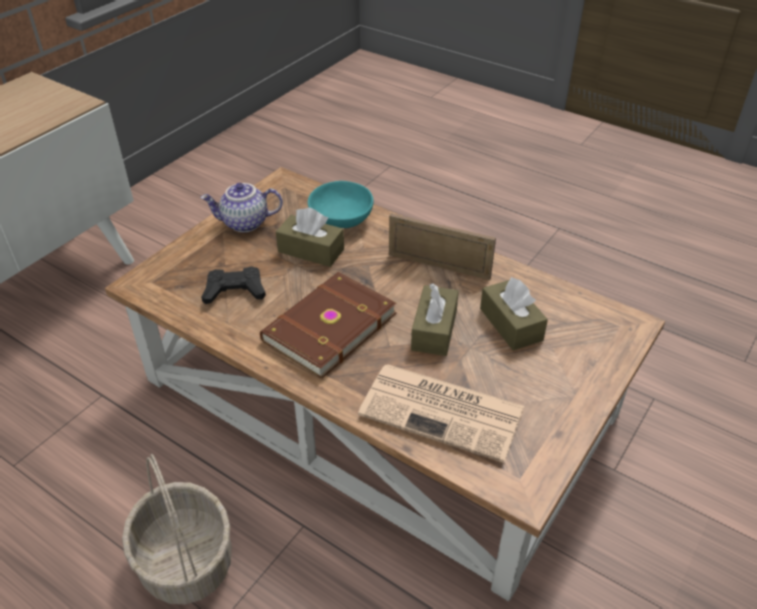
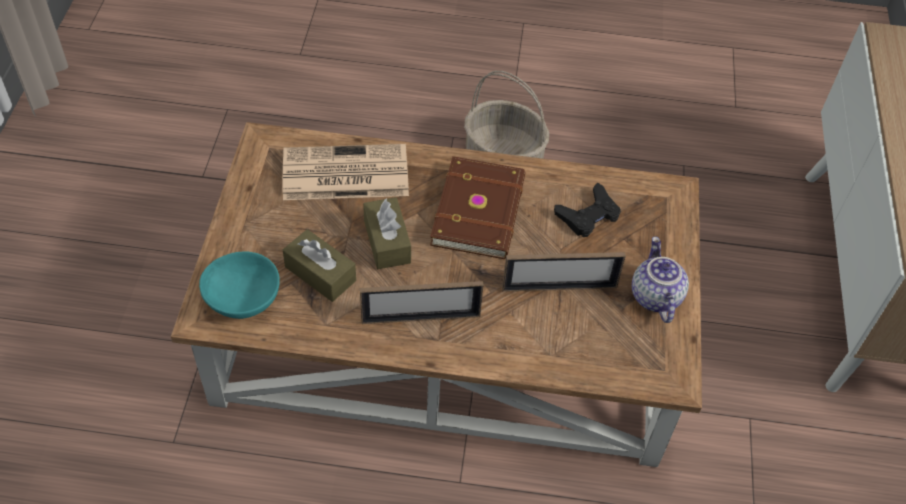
camera: 150 degrees right, 10 degrees up
(244, 223) = (654, 296): teapot -> teapot turned 60 degrees counterclockwise
(311, 250) = (559, 288): brown tissue box -> picture frame
(340, 219) = (563, 344): turquoise bowl -> turquoise bowl (243, 297)

